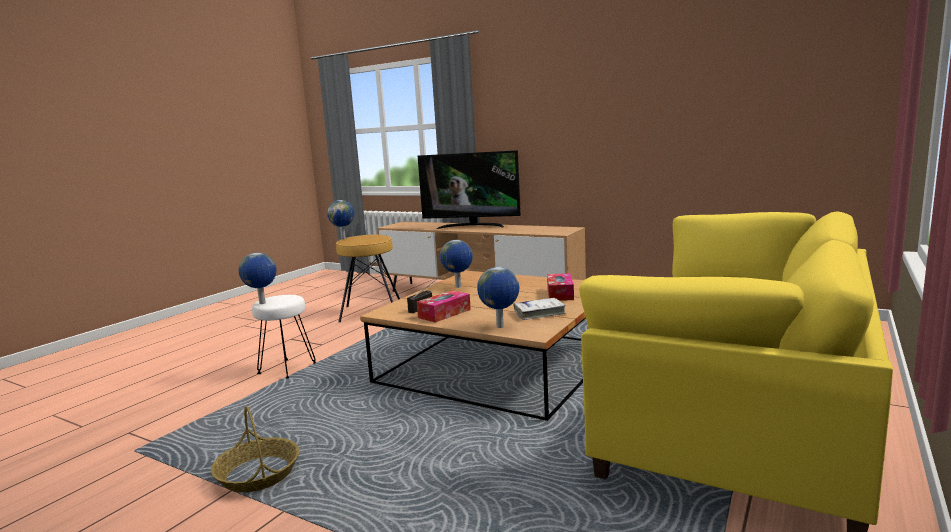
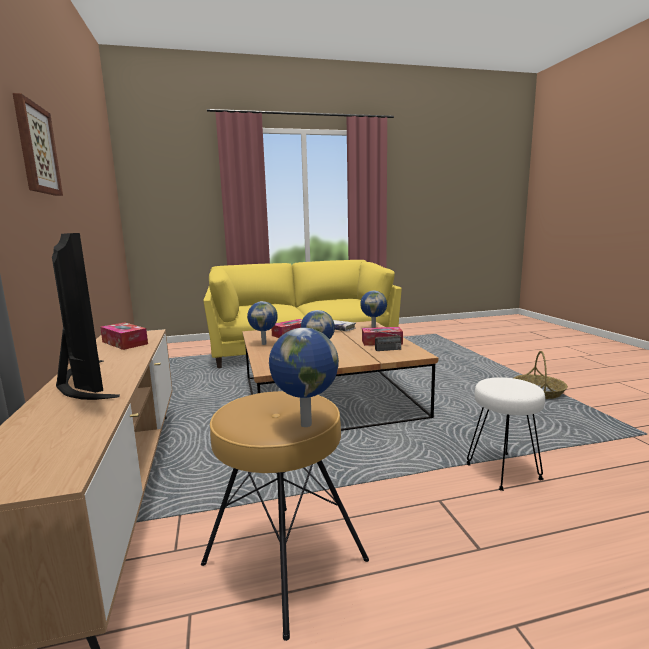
camera: 135 degrees left, 0 degrees up
(262, 303) = (530, 385): globe -> globe (264, 344)
(539, 229) = (125, 343): none -> tissue box
(586, 86) = (36, 149): none -> picture

